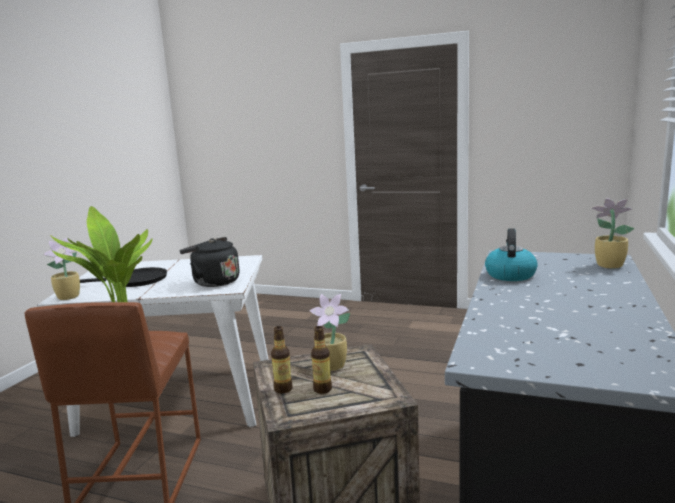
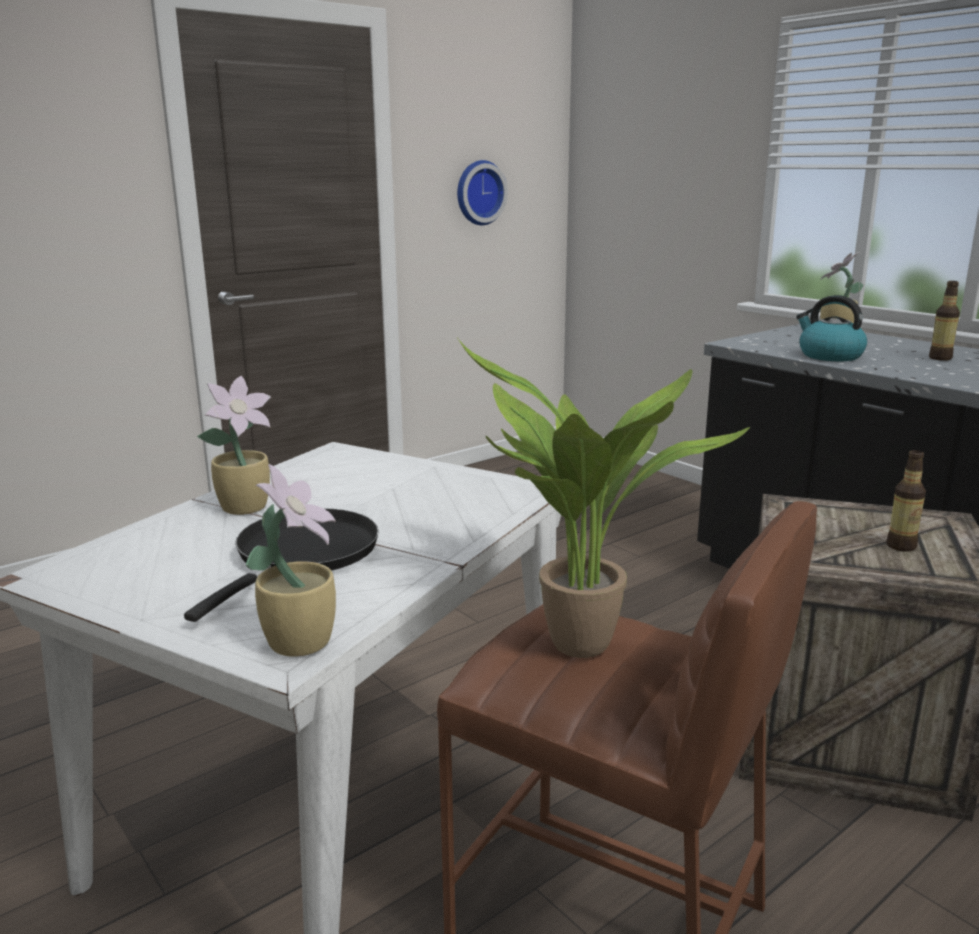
camera: 60 degrees left, 5 degrees up
(213, 282) = (461, 495): black kettle -> none
(283, 389) = (885, 567): bottle -> bottle (940, 358)
(333, 366) = (826, 526): potted plant -> potted plant (247, 507)
(538, 134) = (478, 193): none -> wall clock

